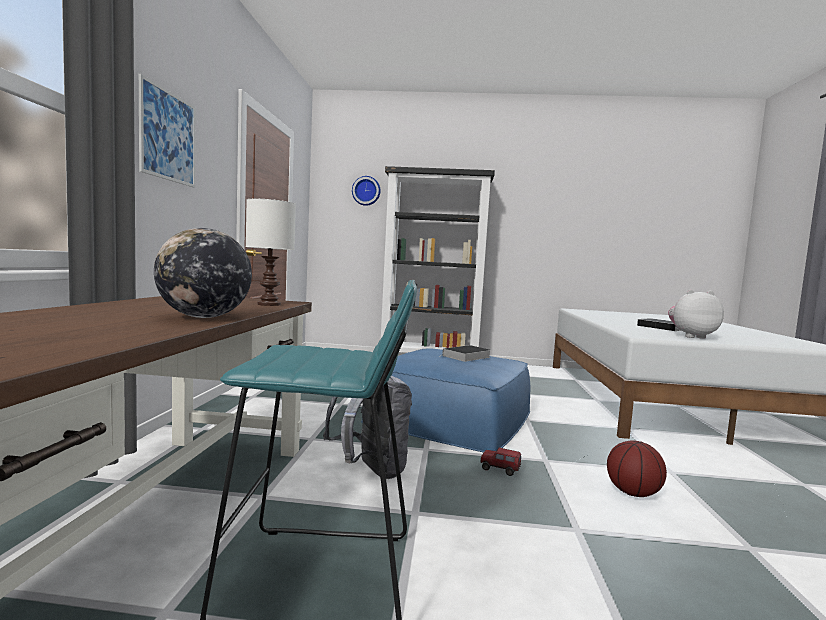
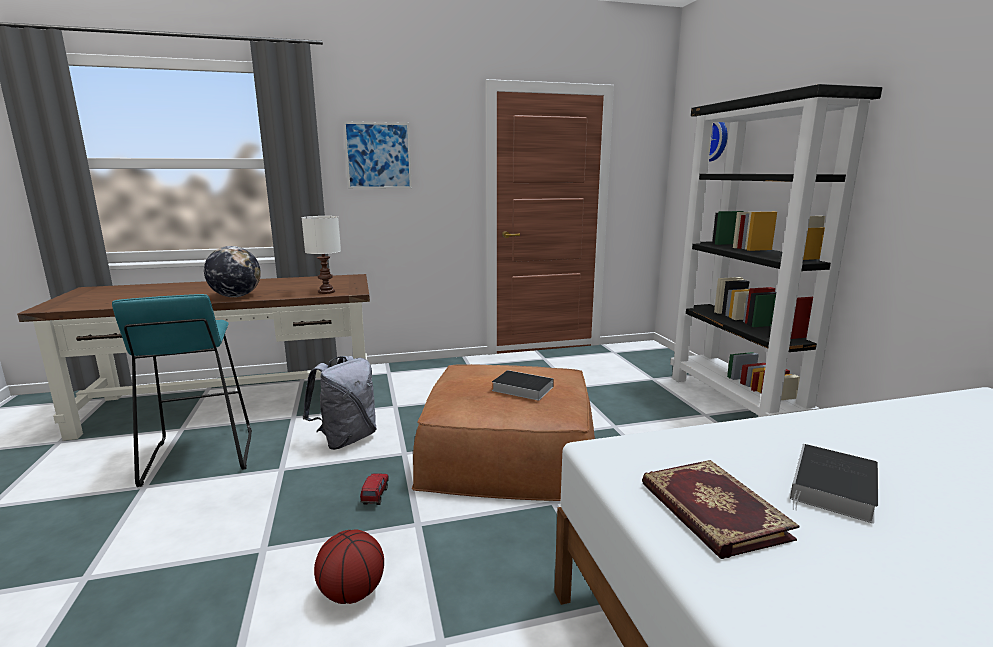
camera: 70 degrees right, 10 degrees up
(450, 417) = (508, 451): blue ottoman -> brown ottoman
(691, 336) = (711, 511): plush toy -> book

